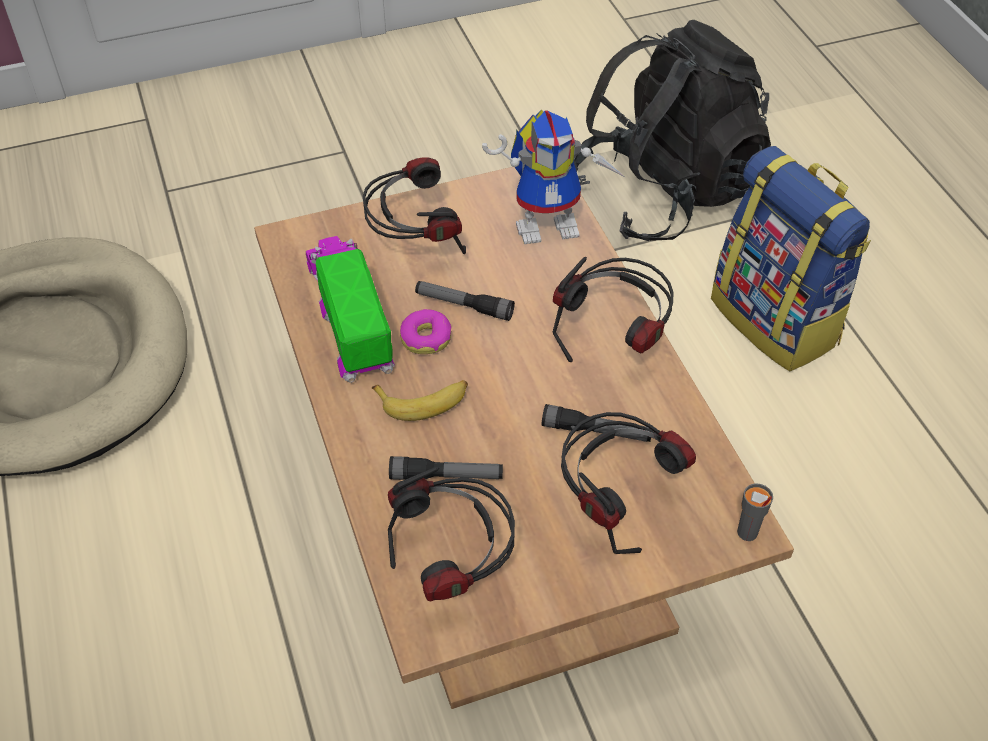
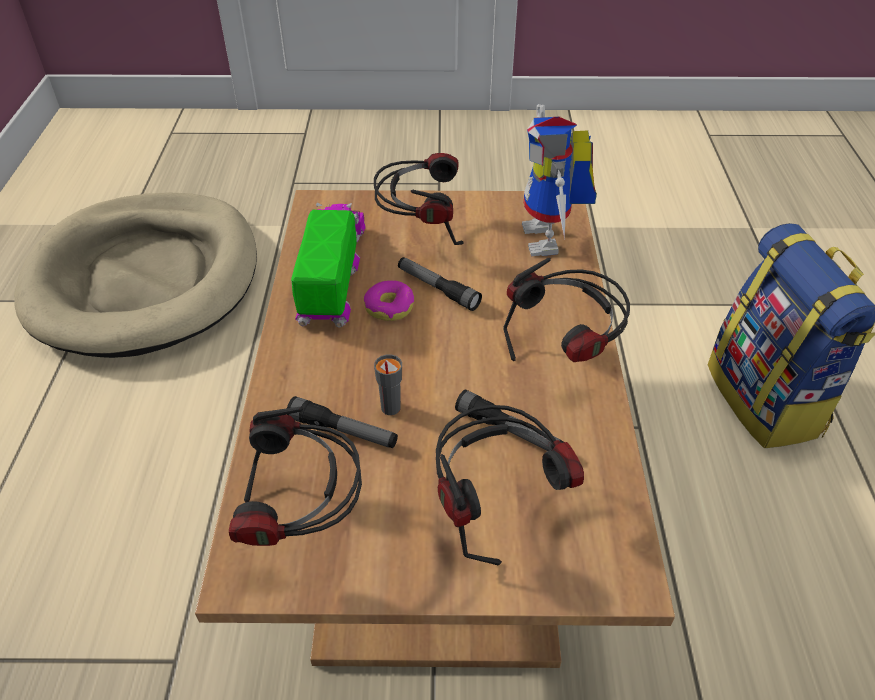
camera: 20 degrees right, 5 degrees down
(423, 401) = (358, 359): banana -> none
(550, 223) = (550, 241): toy robot -> toy robot turned 75 degrees clockwise
(664, 193) = (695, 270): black backpack -> none
(747, 533) = (626, 582): grey cup -> grey cup (390, 408)

